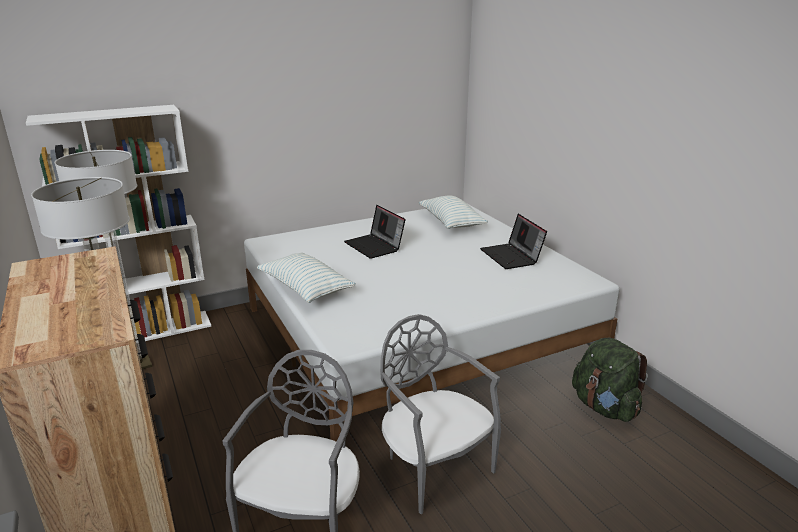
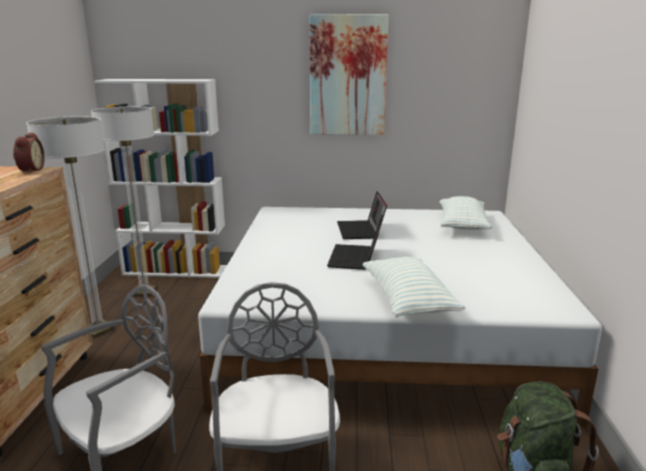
camera: 30 degrees right, 5 degrees down
(88, 258) = (30, 170): none -> alarm clock
(305, 288) = (257, 250): pillow -> pillow (408, 300)
(319, 89) = (348, 76): none -> picture
(512, 257) = (492, 266): laptop -> laptop (356, 258)

